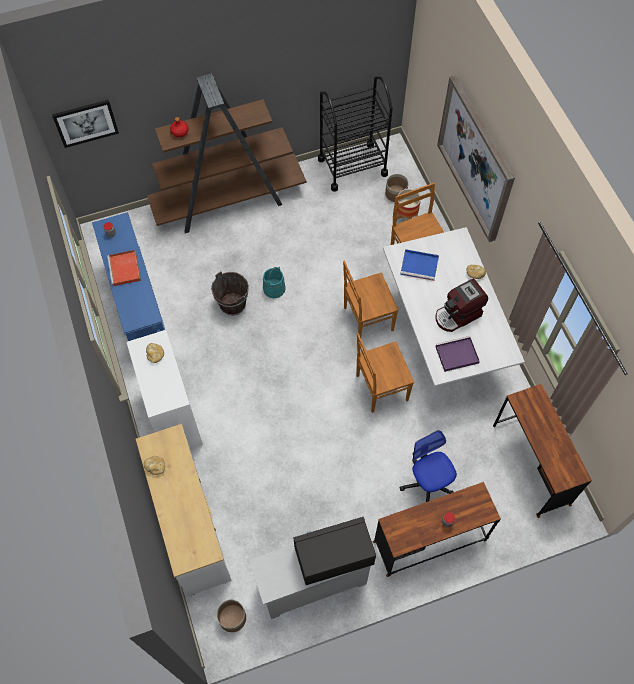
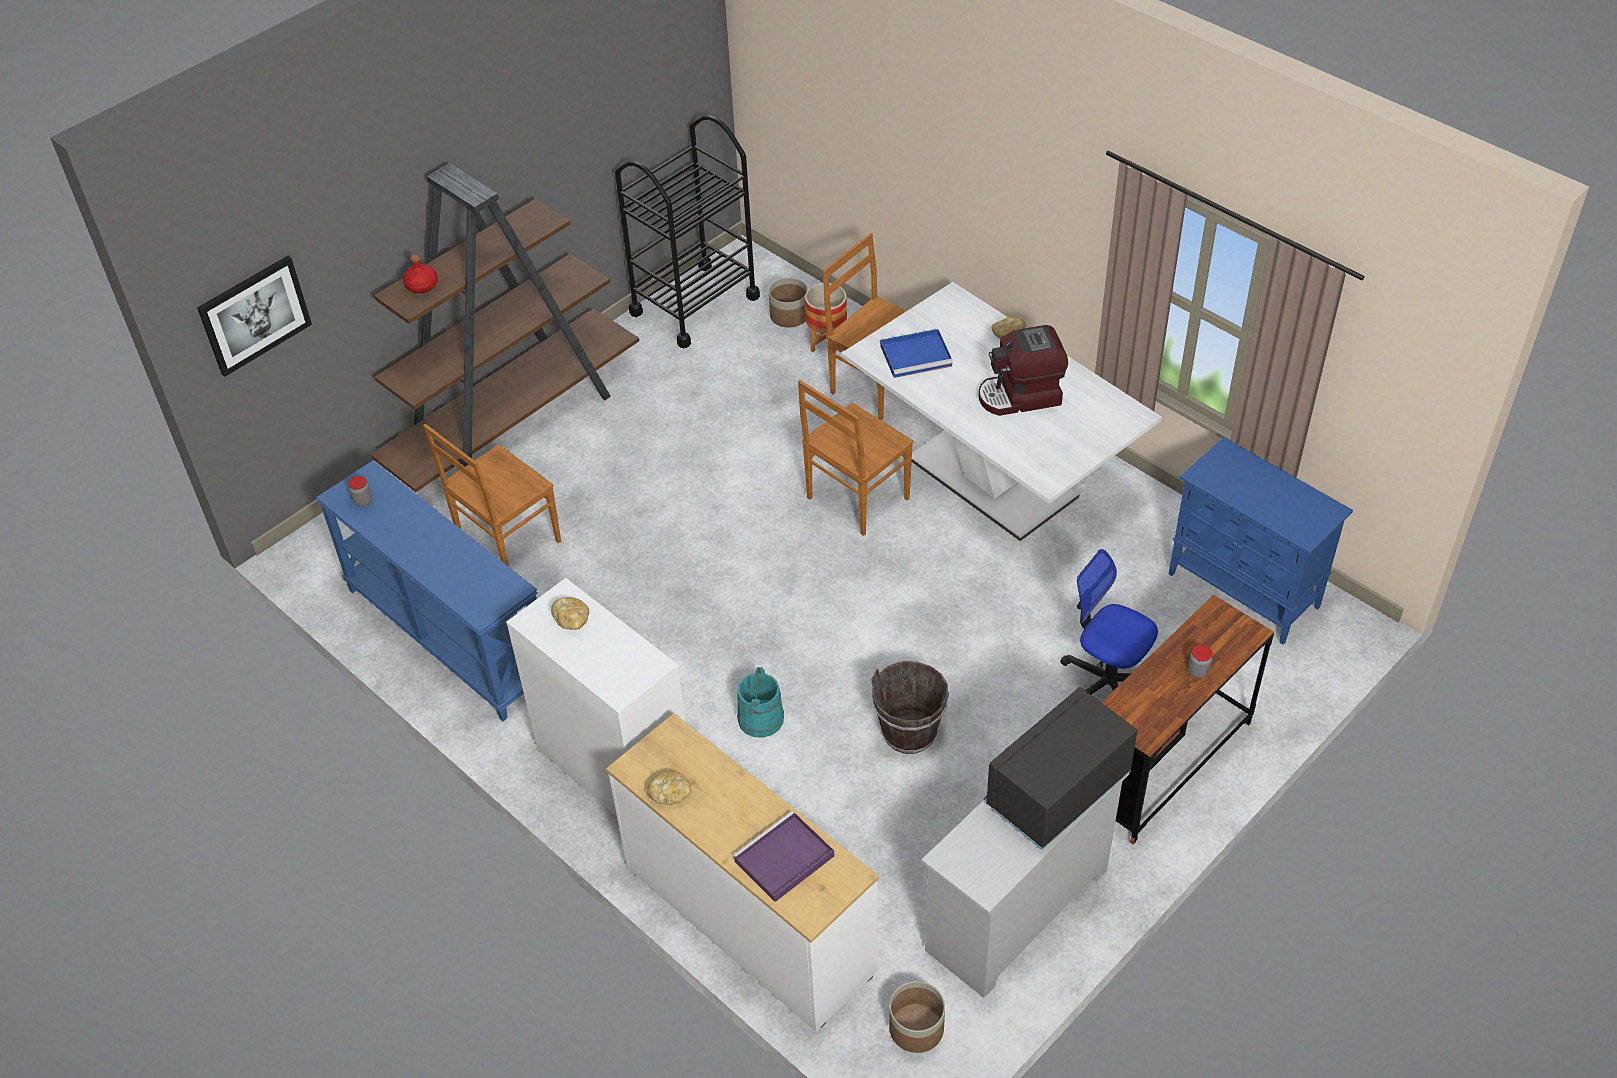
camera: 25 degrees left, 15 degrees down
(125, 269) = (421, 541): red tray -> none
(233, 304) = (615, 565): brown bucket -> brown bucket (909, 732)
(274, 288) = (672, 516): turquoise bucket -> turquoise bucket (760, 718)
(380, 388) = (941, 585): brown chair -> brown chair (507, 542)
(456, 355) = (1054, 448): purple tray -> purple tray (783, 860)
(458, 315) = (1020, 396): coffee machine -> coffee machine turned 45 degrees clockwise
(476, 159) = (931, 155): picture -> none
(531, 464) = (1245, 591): brown desk -> blue cabinet

